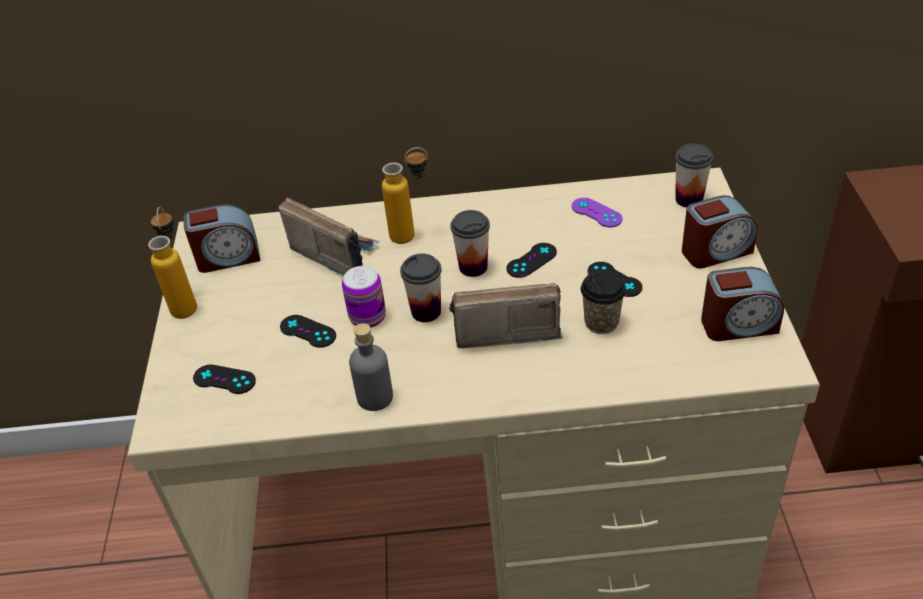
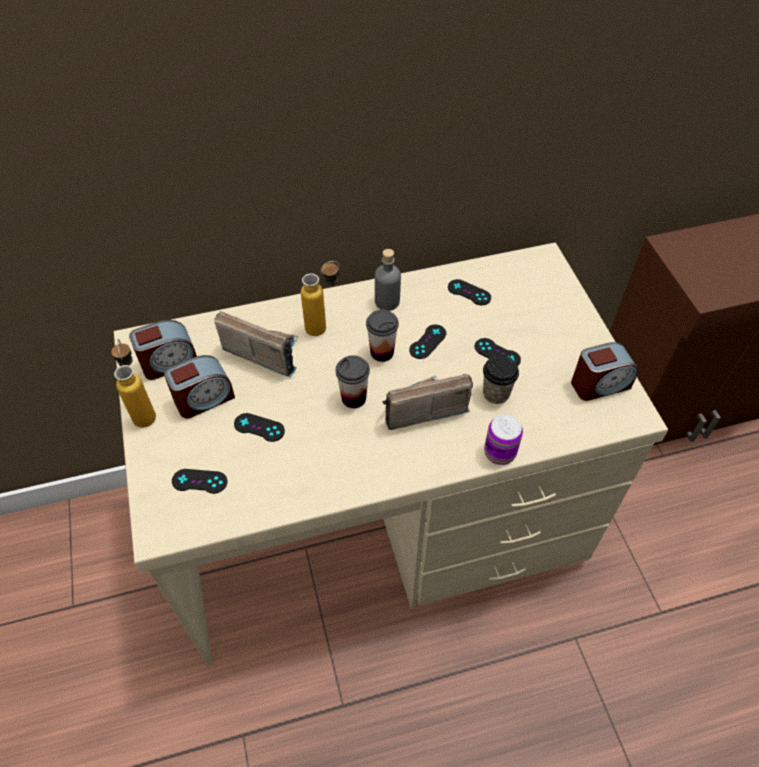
camera: 15 degrees left, 10 degrees up
(367, 316) = (306, 408): can -> can (500, 452)
(375, 397) = (332, 482): grey bottle -> grey bottle (387, 301)
(596, 213) = (469, 292): purple game controller -> black game controller
(689, 199) = (538, 274): cup -> none
(716, 251) = (569, 320): alarm clock -> alarm clock (204, 399)

